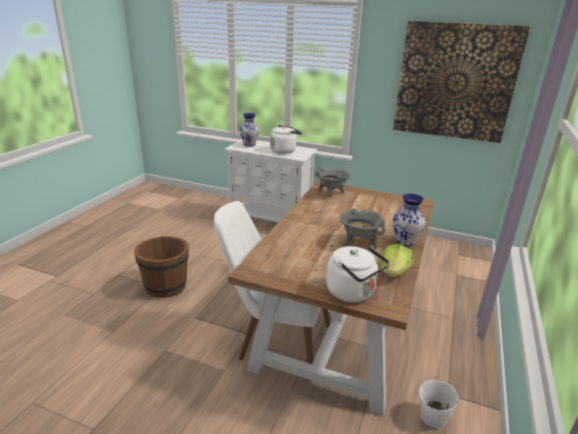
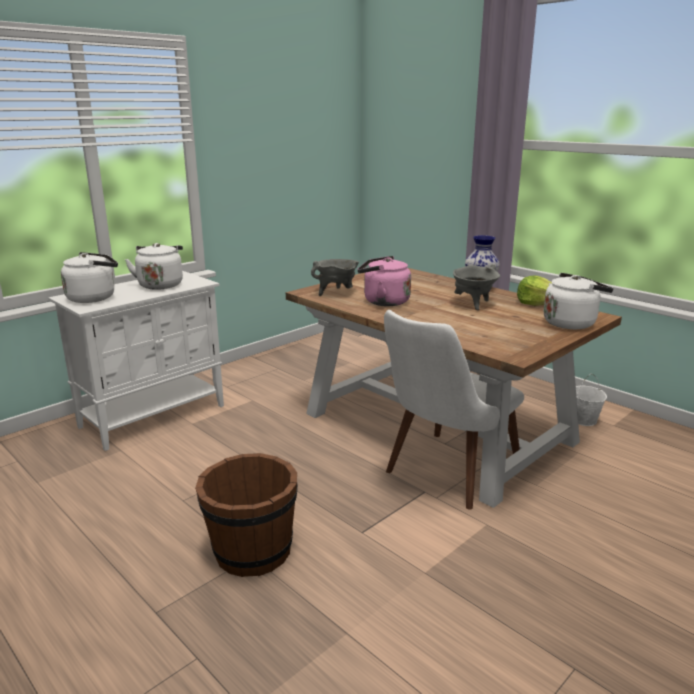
camera: 65 degrees left, 5 degrees down
(249, 145) = (94, 298): vase -> white kettle
(328, 210) = (383, 302): none -> pink kettle
(455, 82) = (301, 142): picture -> none

